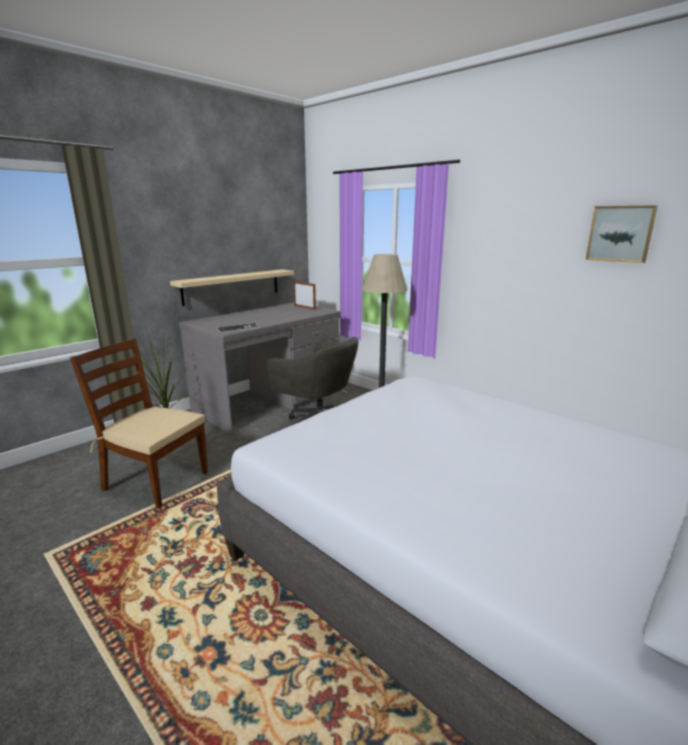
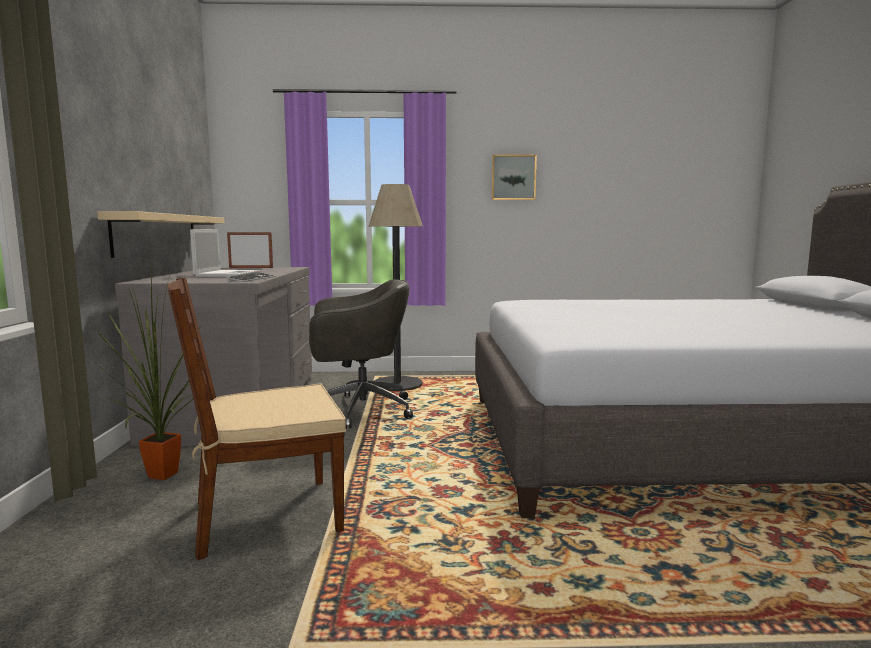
camera: 45 degrees left, 10 degrees down
(256, 318) = (228, 274): none -> laptop
(620, 234) = (602, 164): picture -> picture (513, 177)

